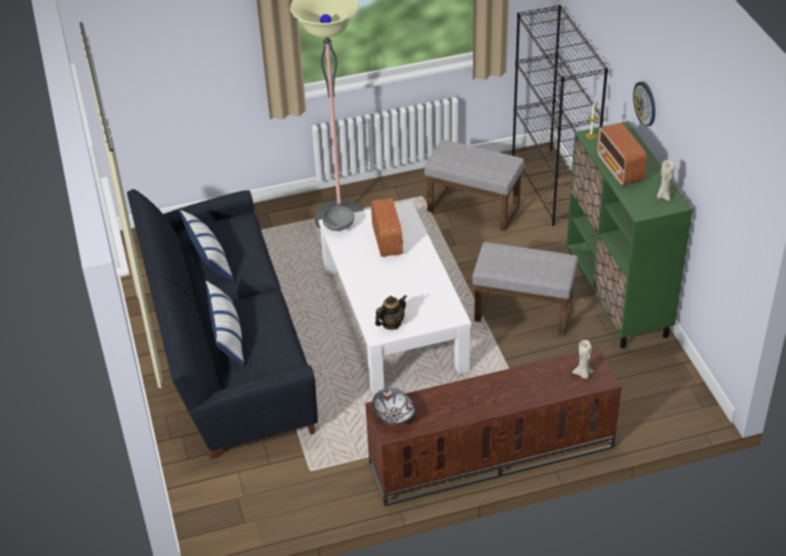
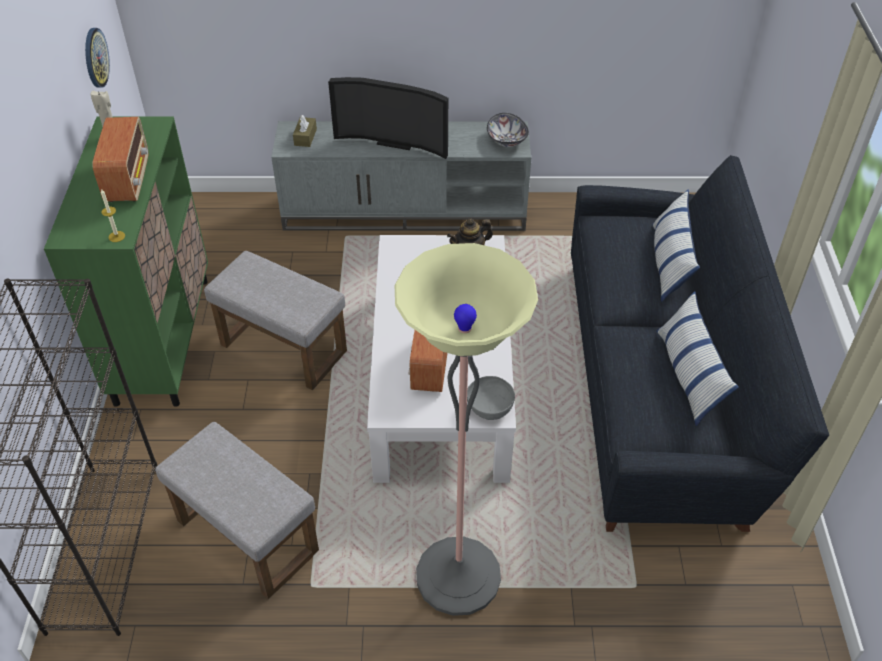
camera: 165 degrees left, 5 degrees up
(491, 457) = (406, 211): brown tv stand -> grey tv stand
(498, 390) = (395, 141): none -> television
(583, 374) = (305, 137): beige candle -> brown tissue box
(645, 103) = (32, 179): wall clock -> wall clock (95, 57)

